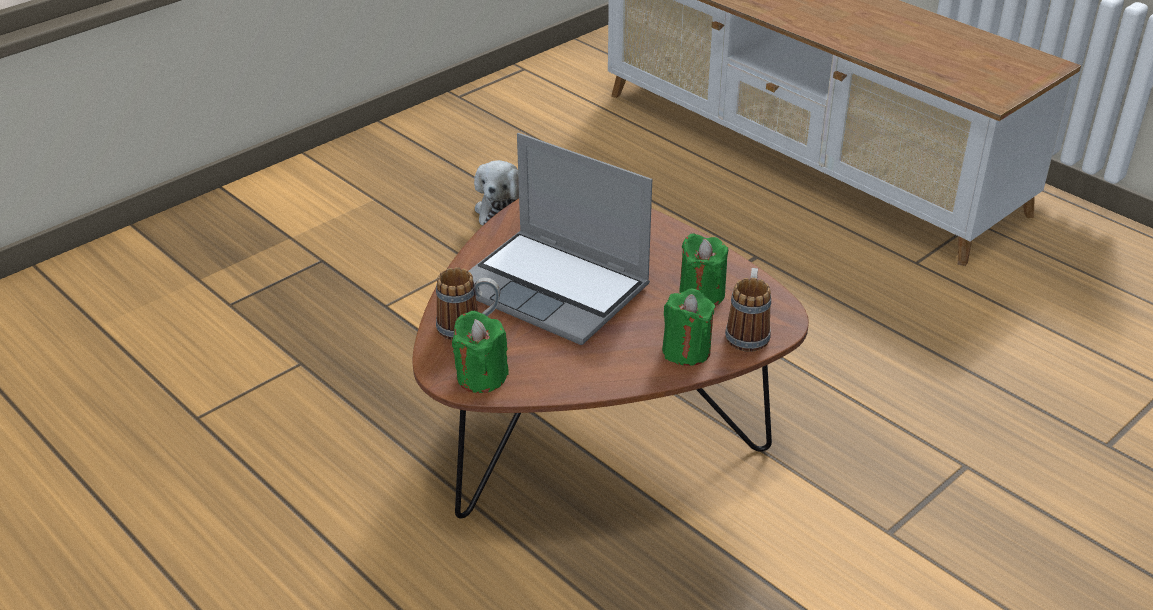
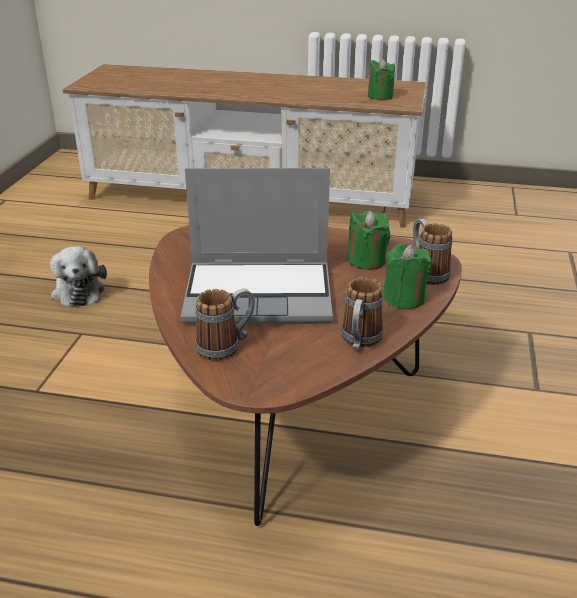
camera: 35 degrees left, 5 degrees down
(481, 377) = (280, 377): green candle -> green candle (380, 96)
(588, 375) = (359, 341): none -> mug

